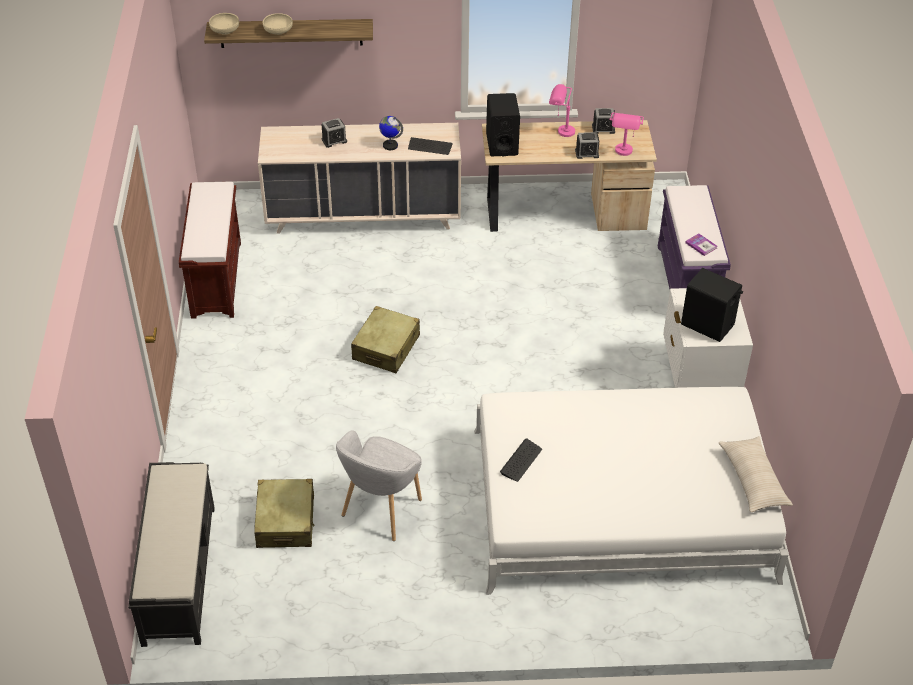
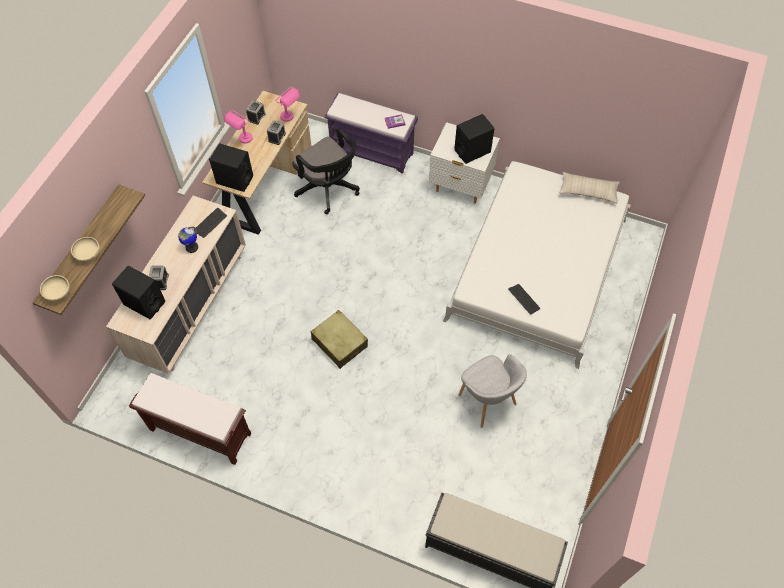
camera: 65 degrees left, 15 degrees up
(286, 521) = (472, 464): beige suitcase -> none
(302, 140) = (144, 303): none -> black speaker
(597, 265) = (329, 190): none -> black office chair

